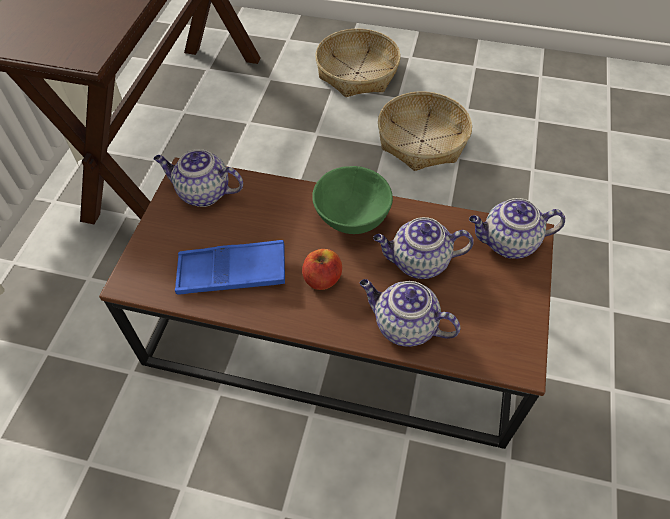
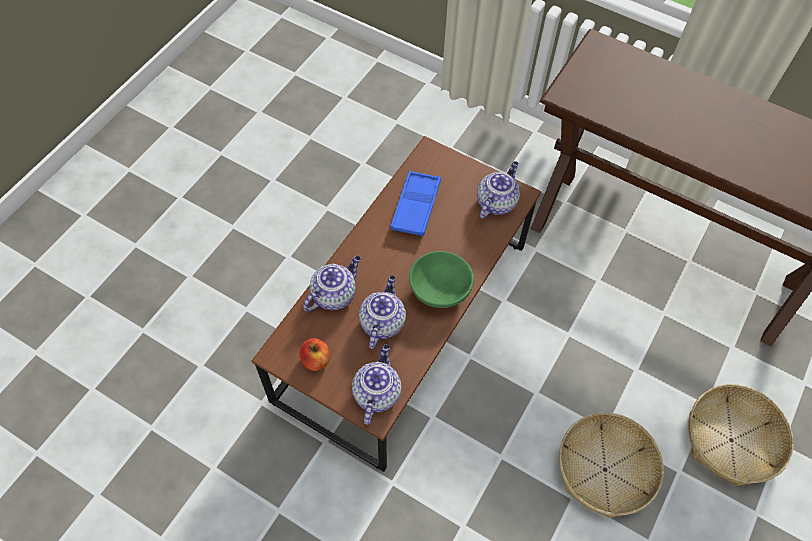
camera: 105 degrees right, 5 degrees up
(322, 279) = (391, 257): apple -> apple (316, 360)

